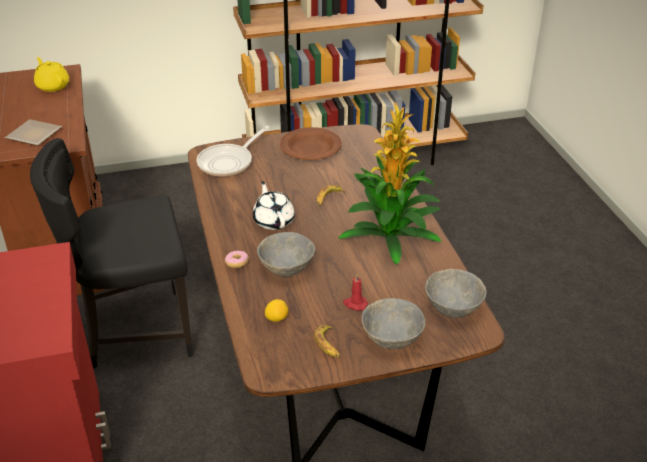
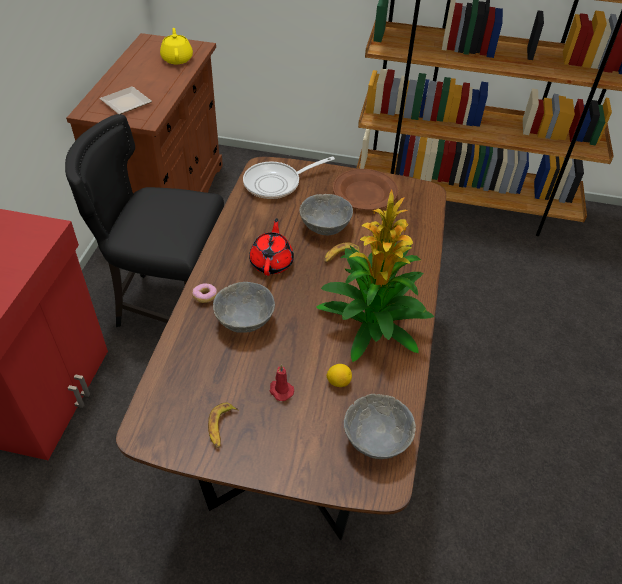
camera: 25 degrees right, 10 degrees up
(273, 220) = (272, 262): white teapot -> red teapot
(276, 318) = (196, 374): lemon -> lemon (338, 382)
(391, 339) = (287, 449): grey bowl -> grey bowl (325, 227)

